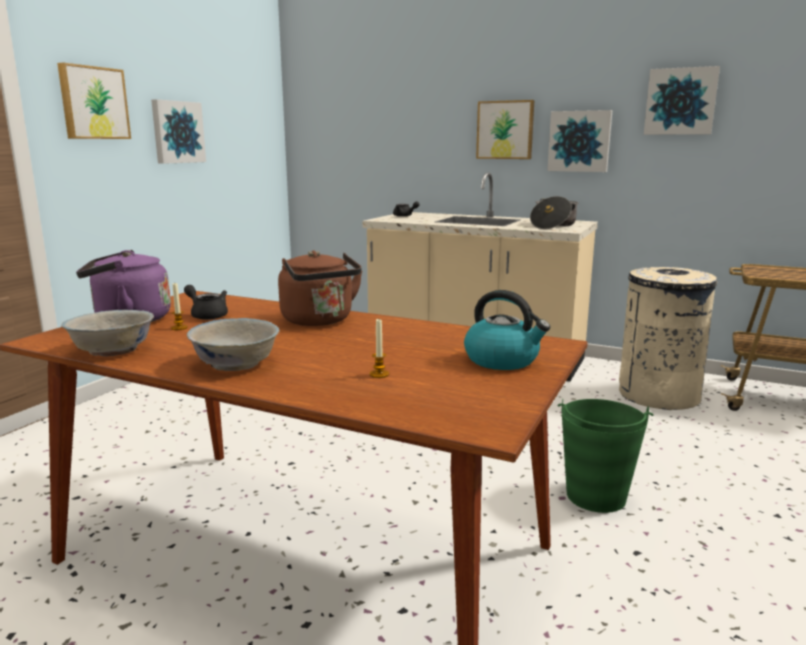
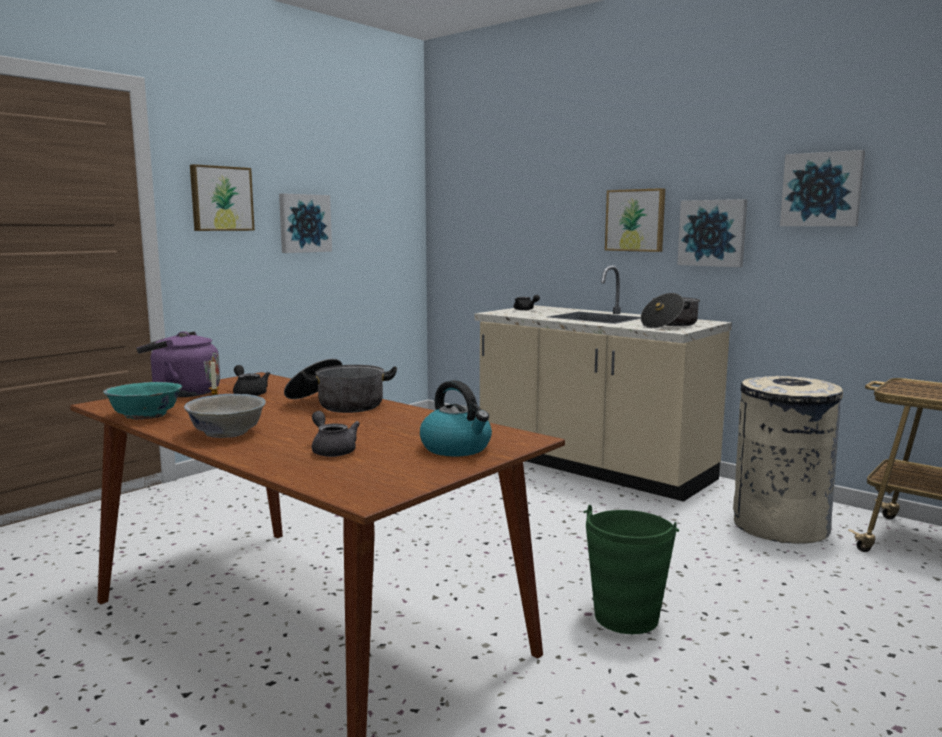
camera: 15 degrees right, 5 degrees down
(113, 350) = (145, 415): white bowl -> turquoise bowl
(319, 321) = (338, 404): brown kettle -> cooking pot
(379, 374) = (332, 450): candle -> grey teapot

